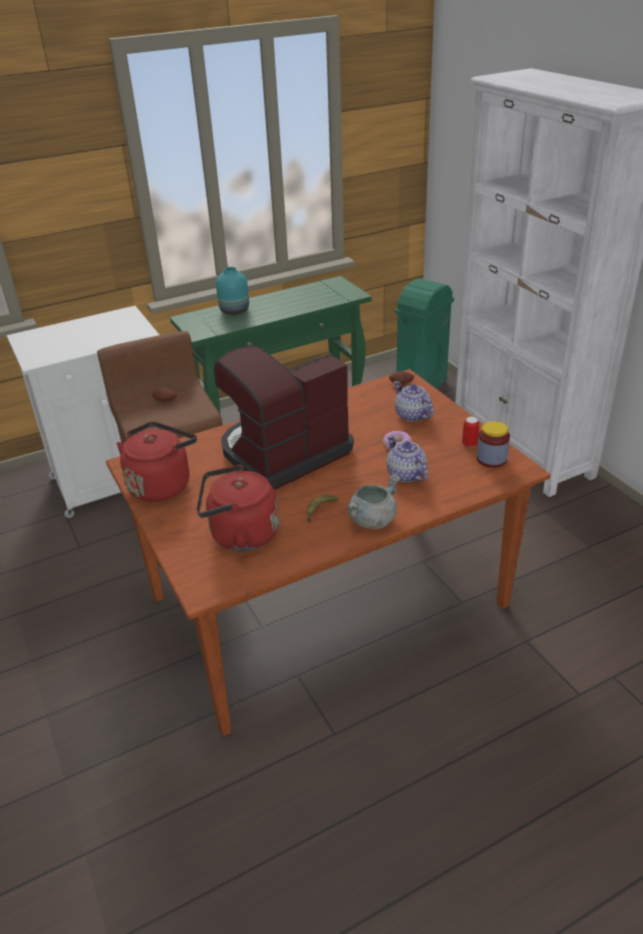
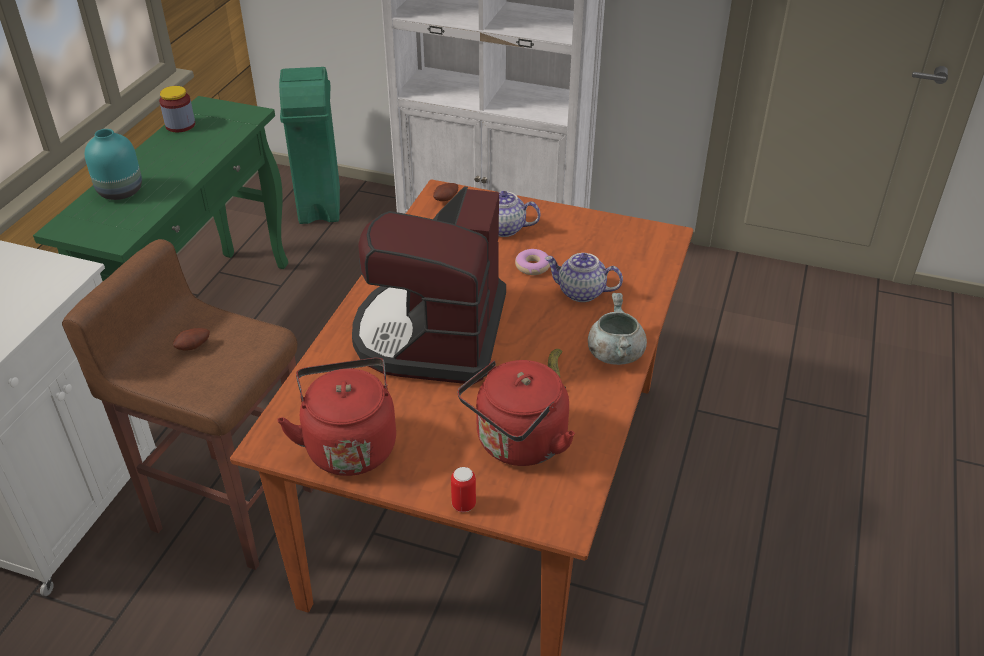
camera: 45 degrees left, 5 degrees up
(469, 444) = (594, 233): can -> can (463, 504)
(491, 459) = (632, 238): jar -> jar (180, 125)

